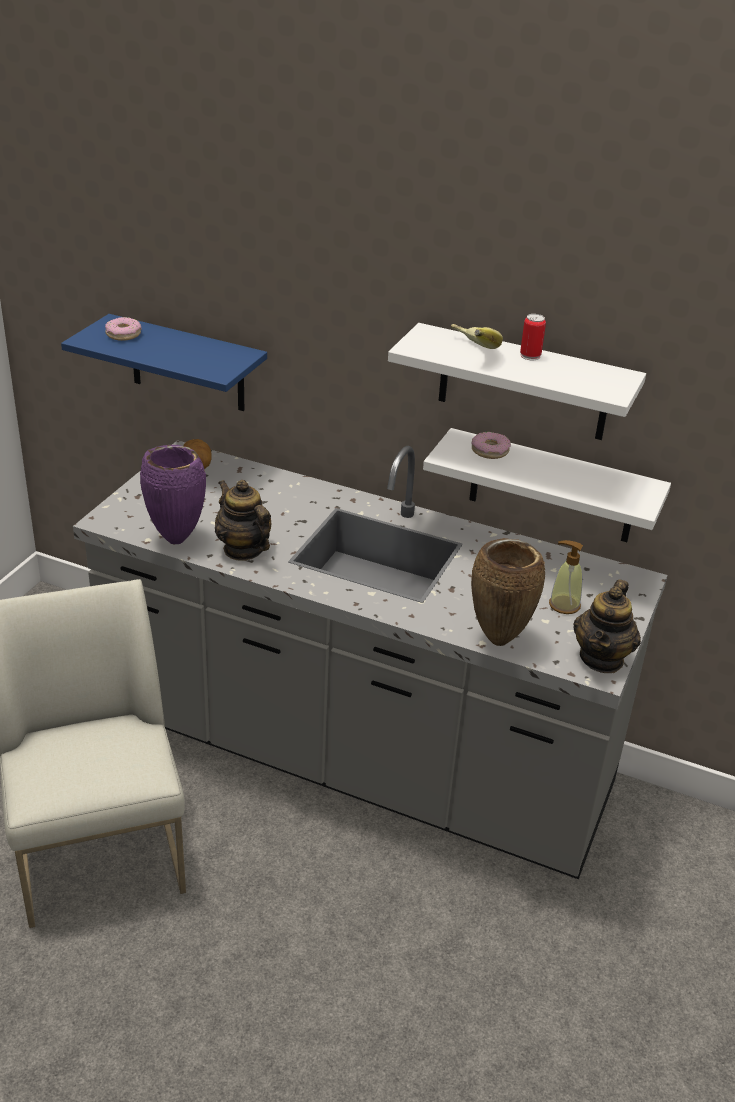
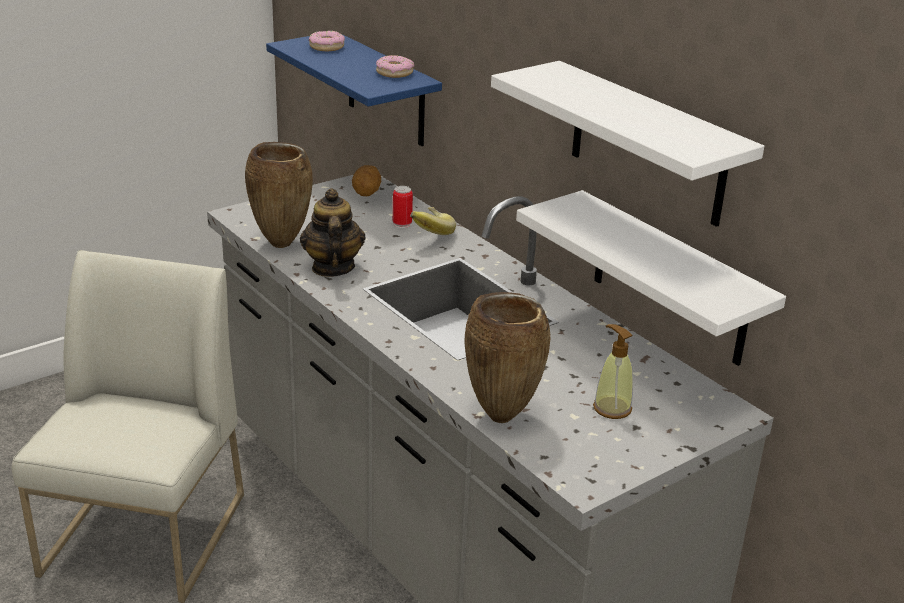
camera: 30 degrees right, 5 degrees down
(177, 539) = (282, 244): purple vase -> brown vase
(470, 351) = (578, 90): banana -> banana (428, 233)
(490, 451) = (599, 218): donut -> donut (394, 73)
(530, 356) = (642, 106): can -> can (402, 224)
(602, 658) = (601, 471): teapot -> none

